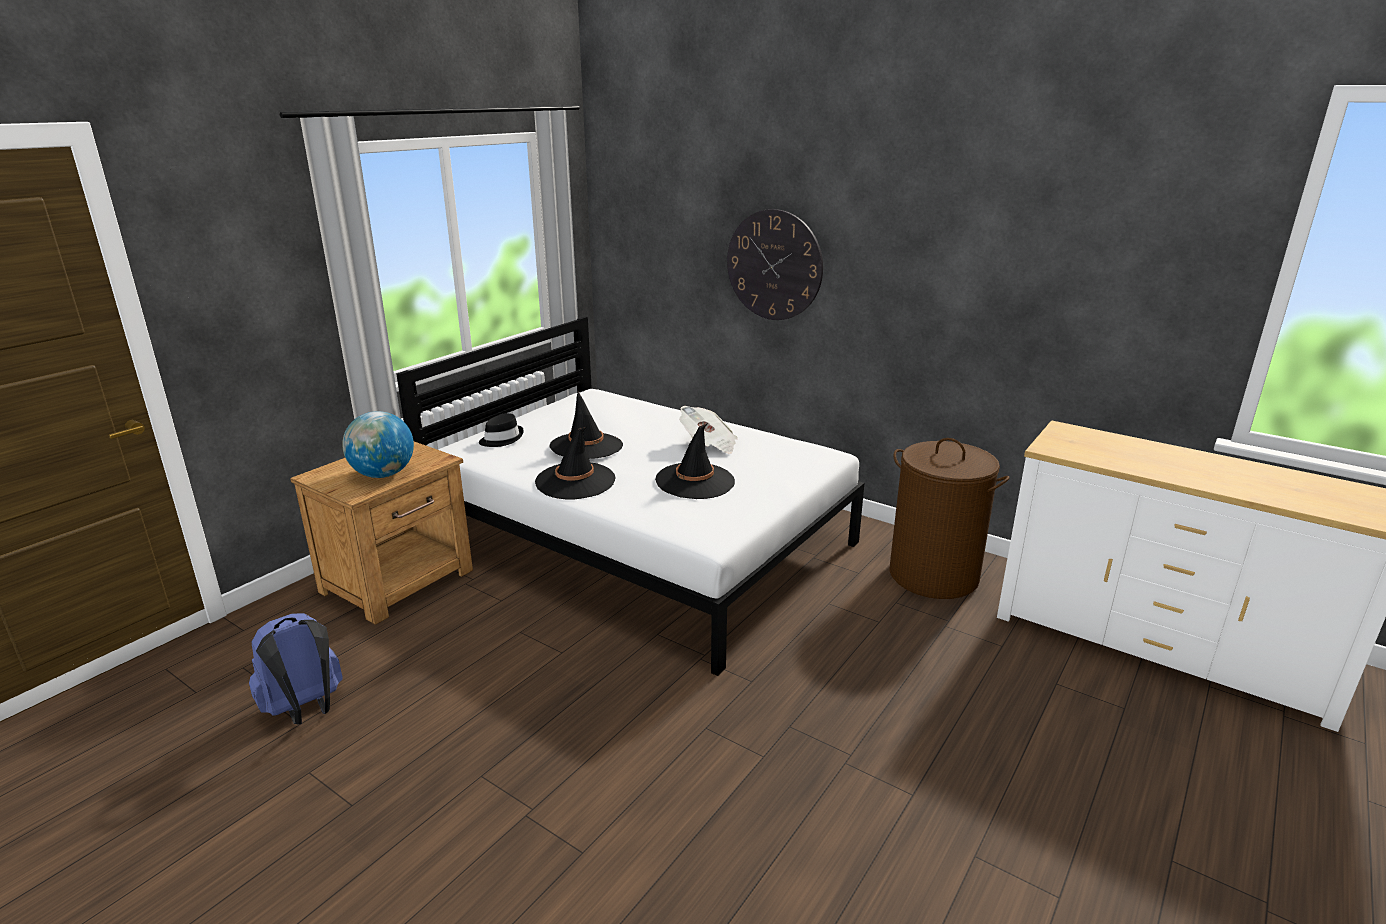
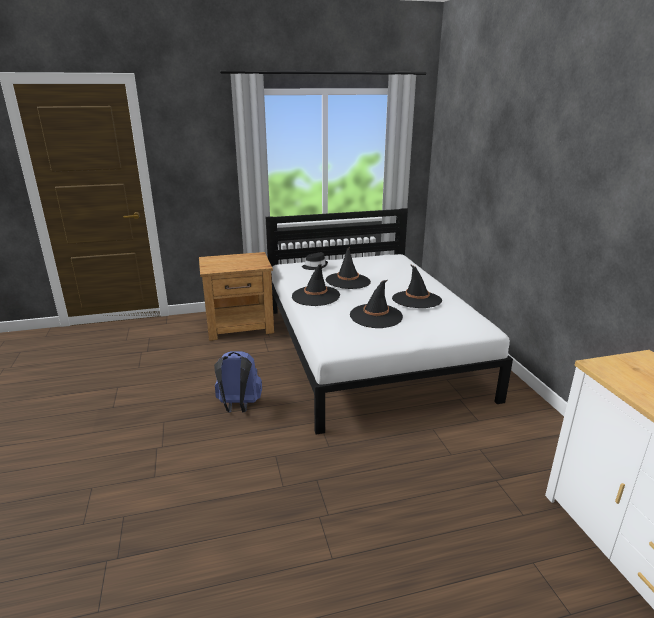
camera: 40 degrees right, 0 degrees up
(305, 709) = (146, 363): blue backpack -> blue backpack (238, 406)
(383, 474) = (231, 265): globe -> none
(709, 444) = (416, 300): newspaper -> black hat
(774, 265) = (508, 187): wall clock -> none
(934, 575) = (533, 446): brown laundry basket -> none

